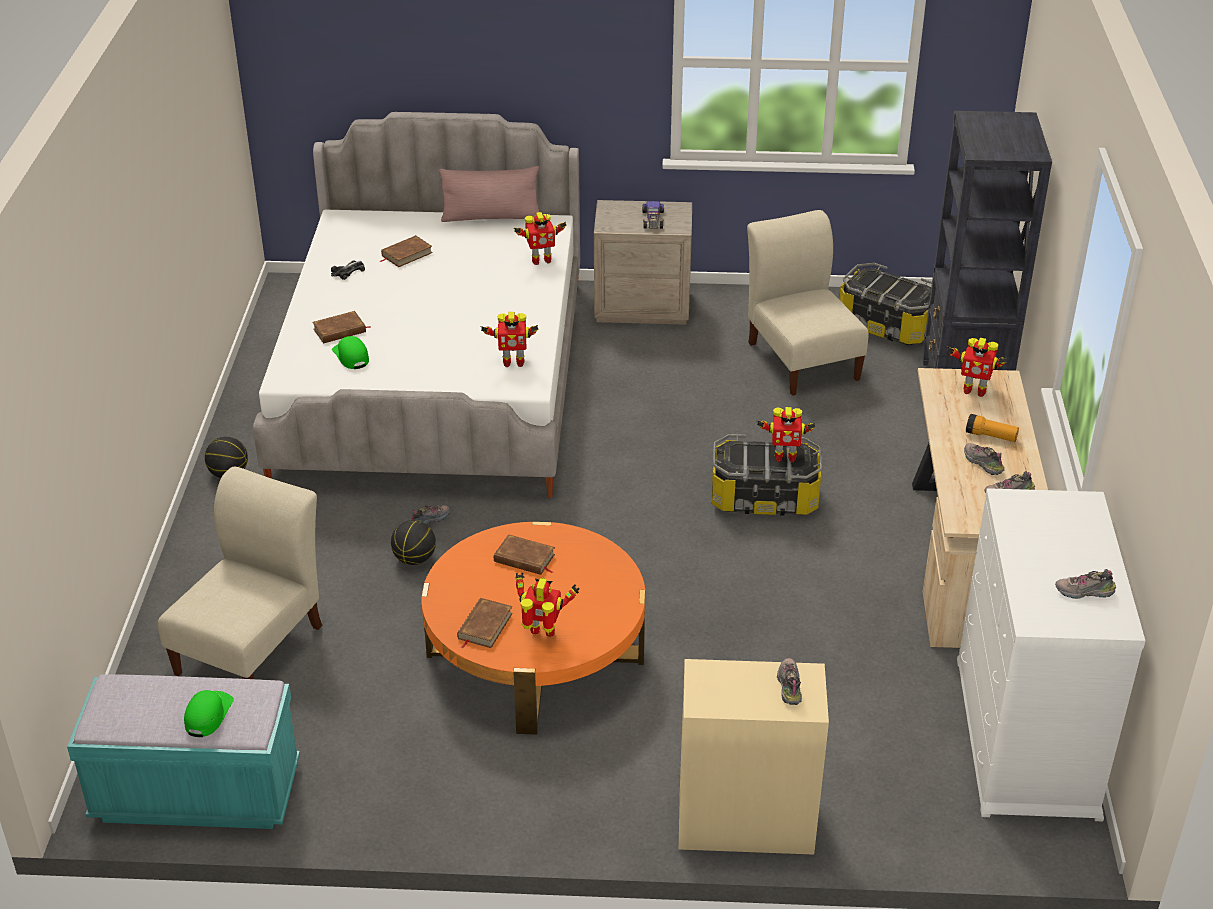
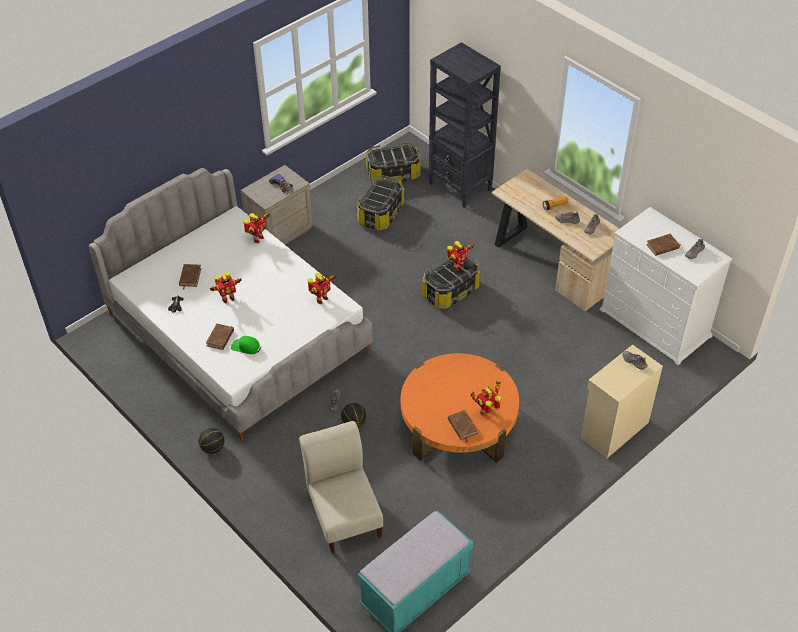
camera: 45 degrees left, 10 degrees up
(208, 714) = (431, 548): green cap -> none
(491, 217) = (200, 230): pink pillow -> none
(524, 558) = (435, 386): brown book -> brown book (663, 246)
(801, 358) = (380, 213): beige chair -> storage box
(973, 390) = (523, 189): toy robot -> toy robot (227, 299)

